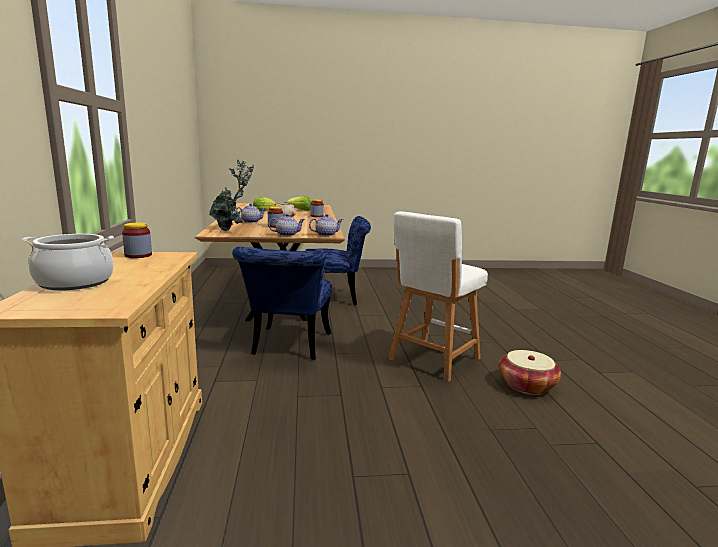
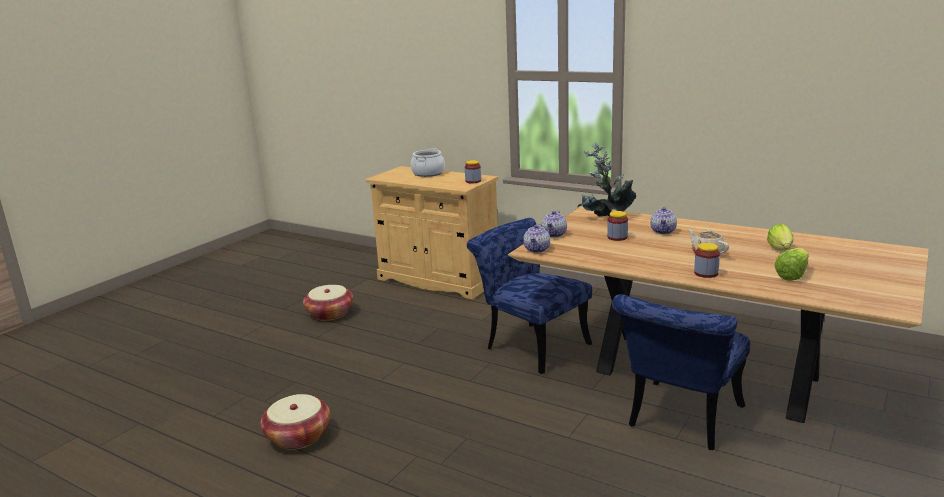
camera: 130 degrees right, 5 degrees up
(334, 509) = (330, 314): none -> basket
(432, 360) = (409, 408): white stool -> none

